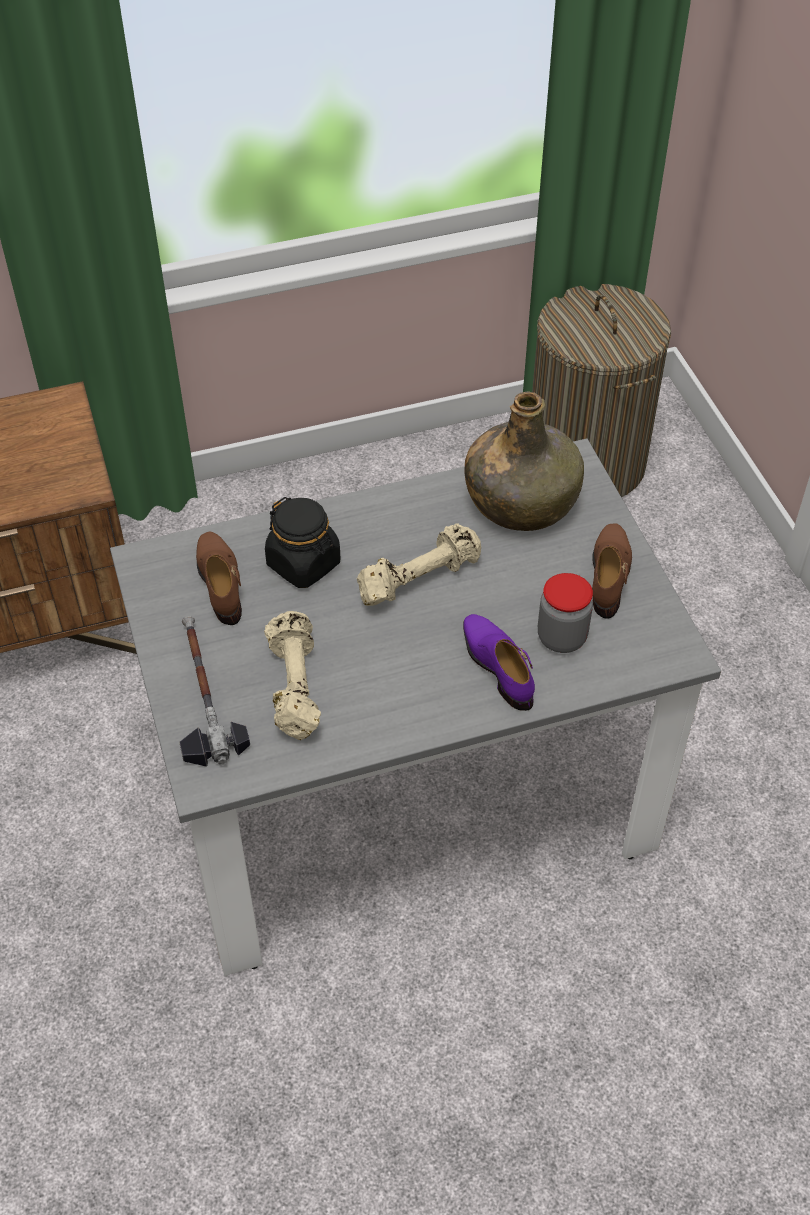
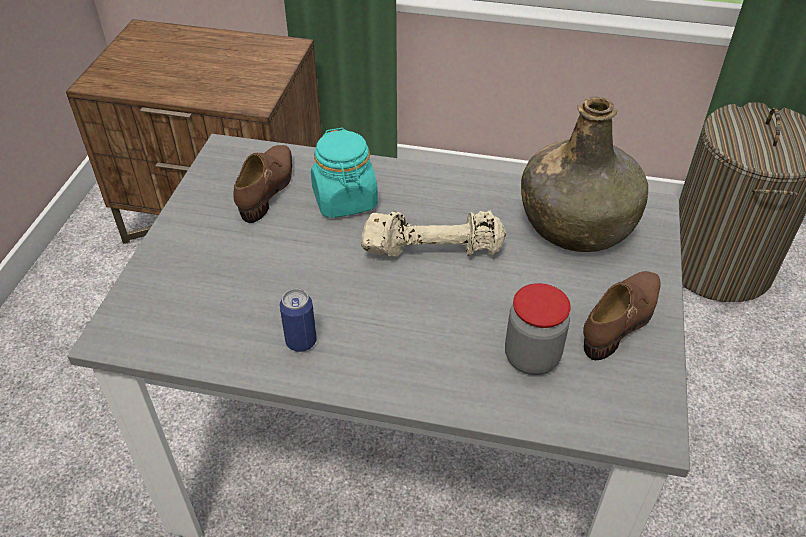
camera: 30 degrees right, 5 degrees down
(202, 694) = (176, 265): hammer -> none
(293, 686) = (252, 292): beige dumbbell -> none
(304, 564) = (345, 200): black jar -> turquoise jar
(371, 709) = (301, 342): none -> can
(498, 666) = (448, 356): purple shoe -> none

